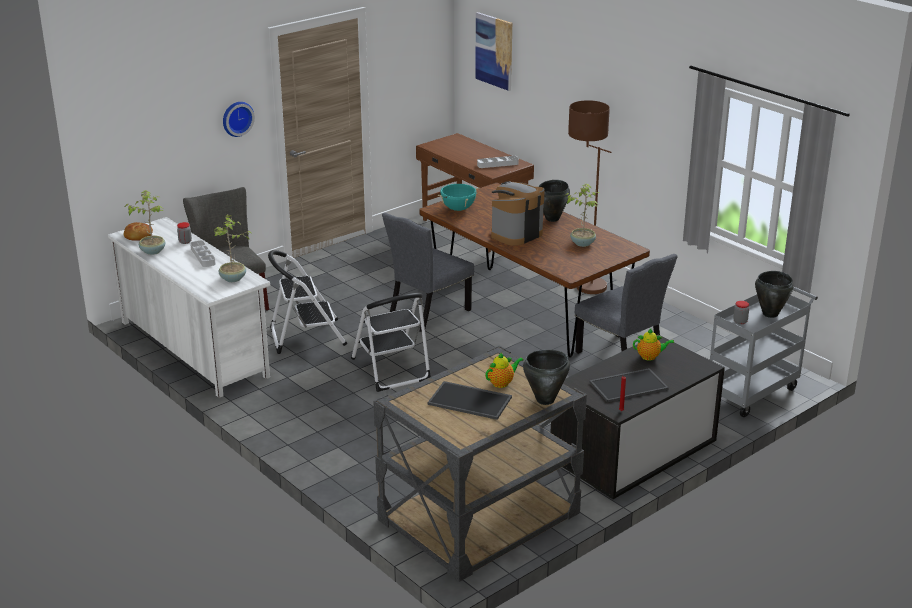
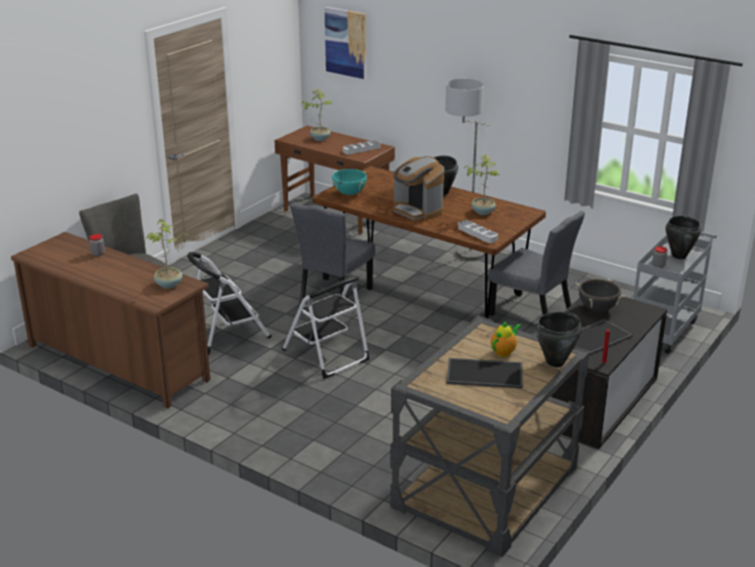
camera: 15 degrees left, 0 degrees up
(138, 236) = (44, 254): bread -> none
(152, 251) = (68, 267): potted plant -> potted plant (319, 138)
(194, 348) = (118, 361): white dresser -> brown dresser
(203, 256) = (125, 266): grey tray -> grey tray (477, 234)
(236, 118) = (121, 125): wall clock -> none
(516, 234) = (417, 210): coffee machine -> coffee machine turned 75 degrees counterclockwise
(584, 284) = (462, 252): brown floor lamp -> grey floor lamp
(650, 357) = (597, 308): teapot -> black cooking pot

